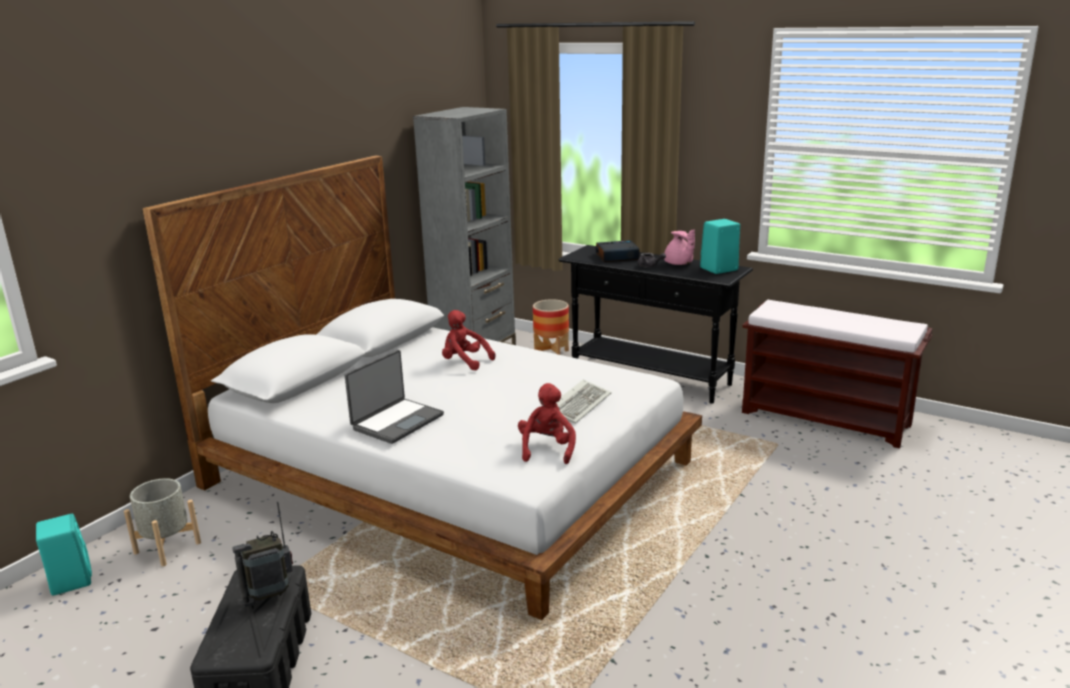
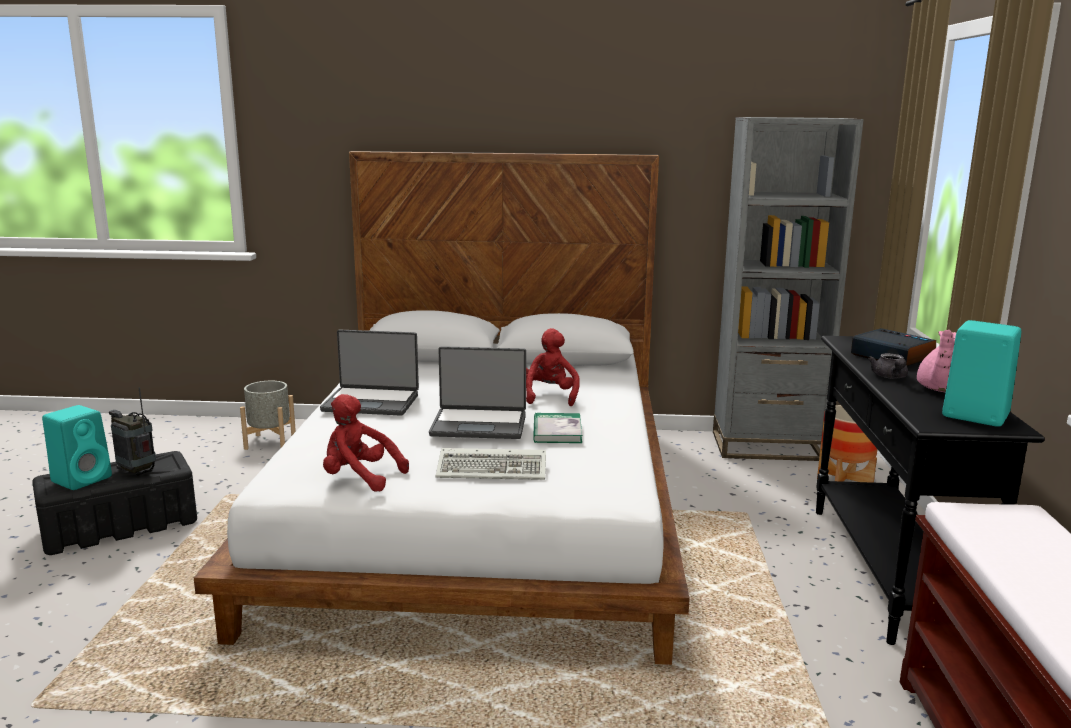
camera: 60 degrees right, 5 degrees down
(70, 580) = (213, 429): turquoise speaker -> turquoise speaker (83, 479)
(498, 393) = (479, 425): none -> laptop
(535, 374) = (557, 431): none -> book
(547, 449) = (359, 478): red plush toy -> red plush toy turned 135 degrees counterclockwise

